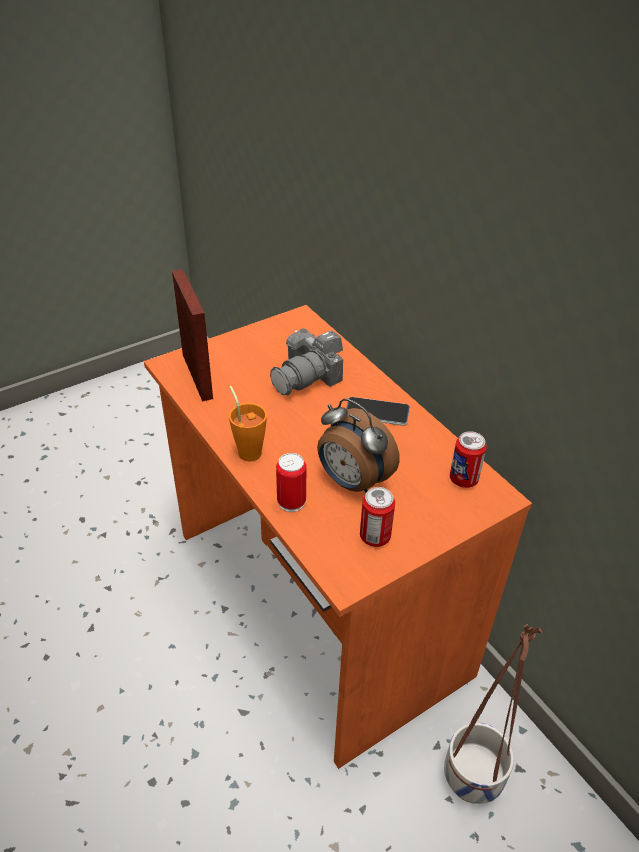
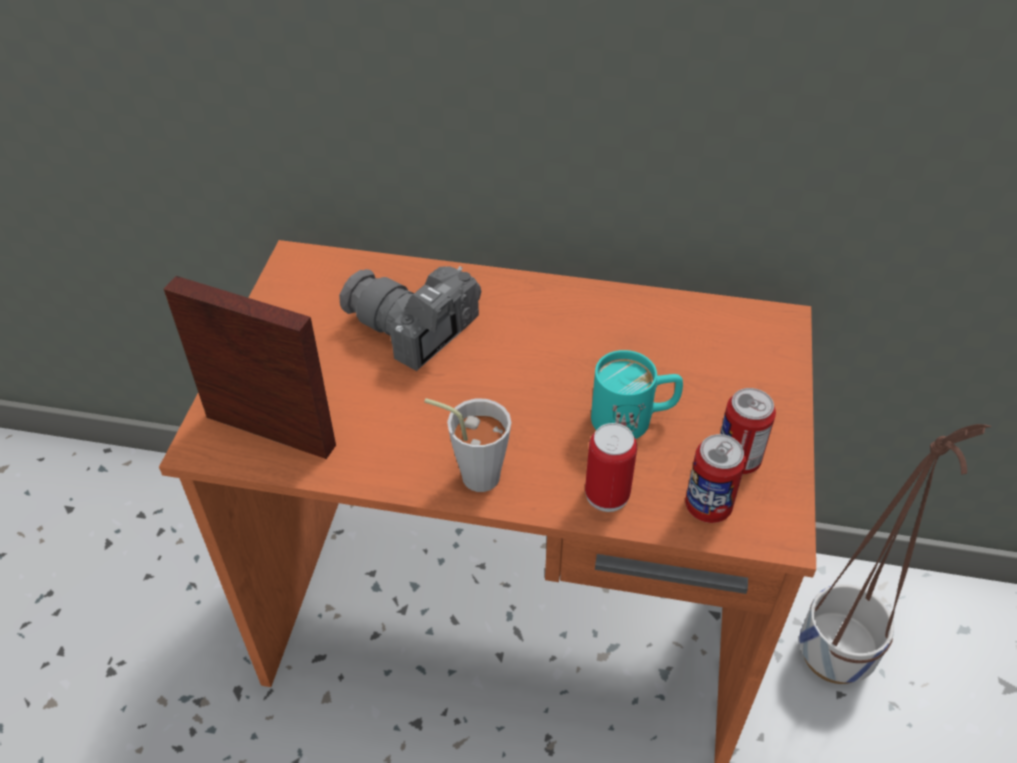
camera: 45 degrees left, 5 degrees up
(248, 449) = (472, 474): orange cup -> grey cup
(308, 377) = (413, 330): camera -> camera turned 120 degrees clockwise
(352, 482) = (634, 418): alarm clock -> turquoise mug
(377, 412) = (548, 318): phone -> none
(463, 479) = (727, 328): can -> can (708, 506)

